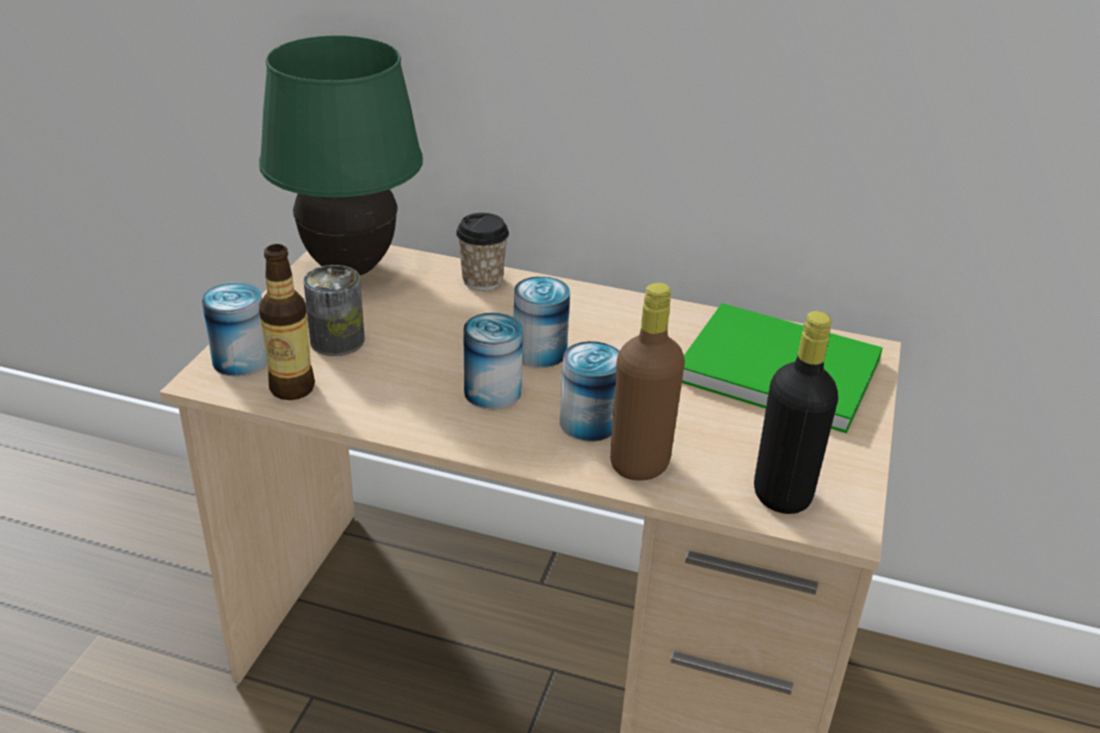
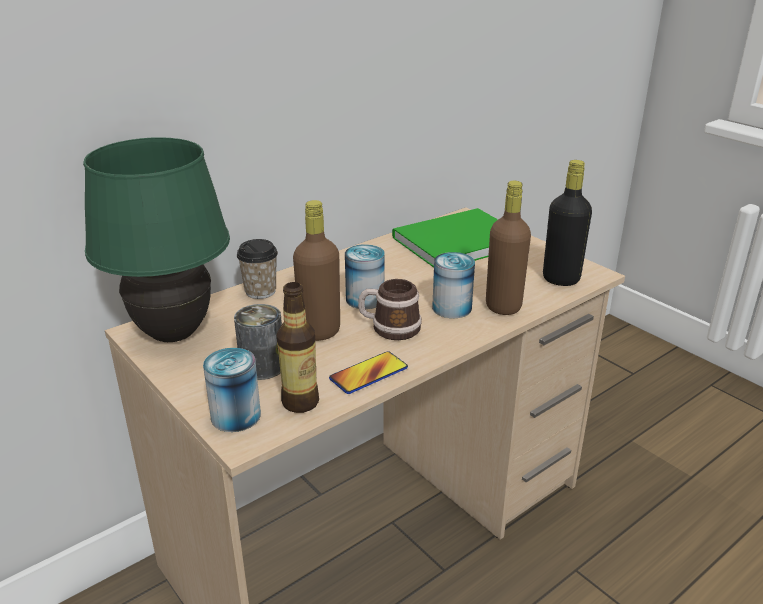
camera: 55 degrees left, 5 degrees down
(381, 412) = (369, 374): none -> phone
(437, 349) = (319, 331): none -> brown bottle
(492, 392) = (389, 327): can -> mug

